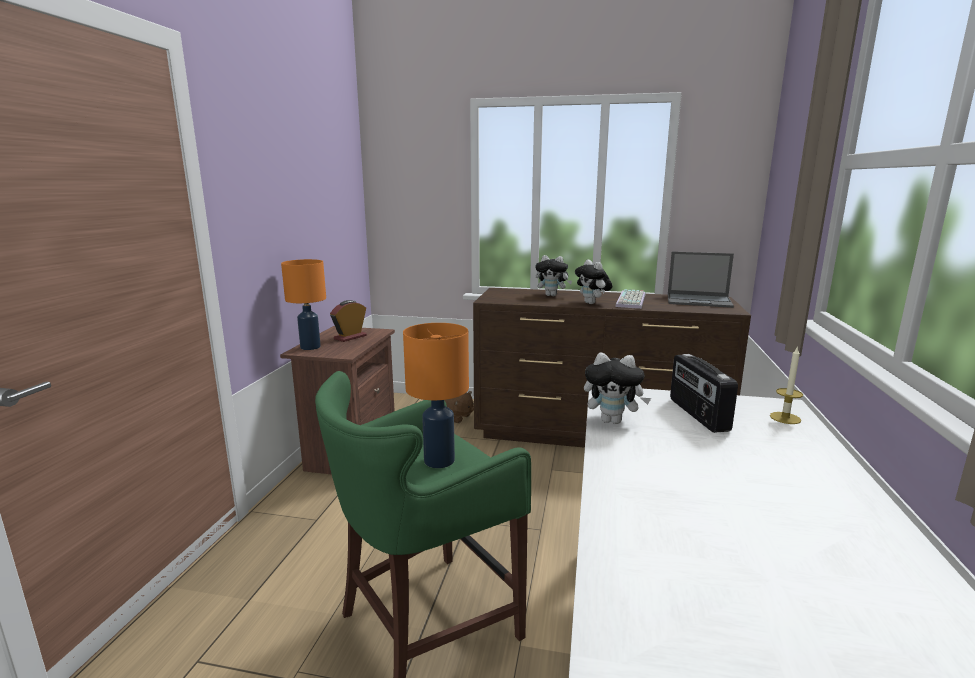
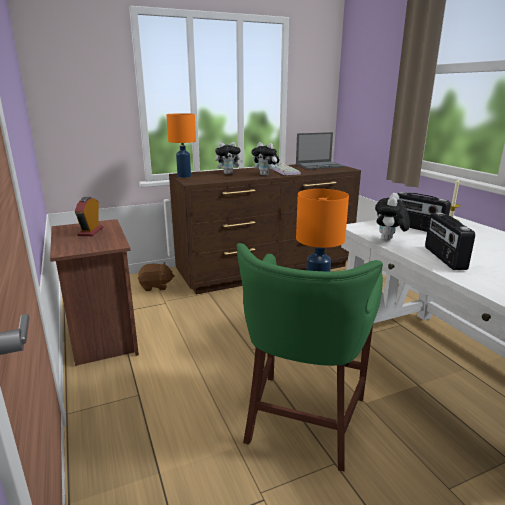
camera: 35 degrees left, 5 degrees up
(310, 347) = (68, 246): orange table lamp -> orange table lamp (183, 176)
(613, 421) = (389, 241): plush toy -> plush toy turned 135 degrees clockwise
(640, 465) = (444, 258): none -> radio

